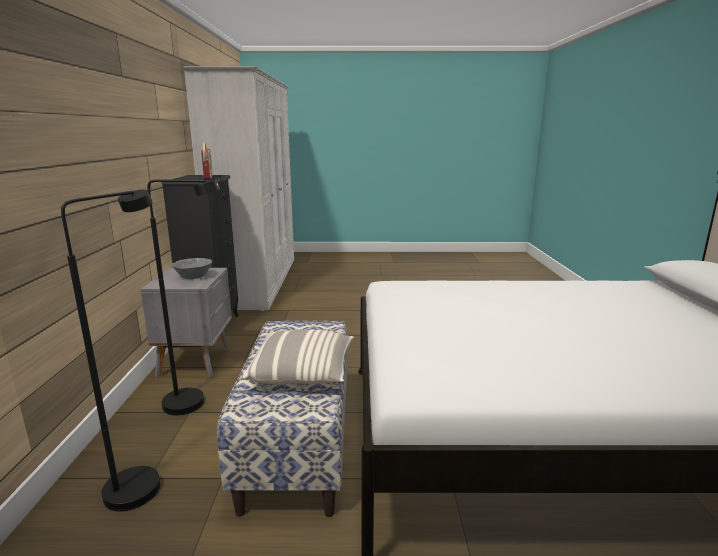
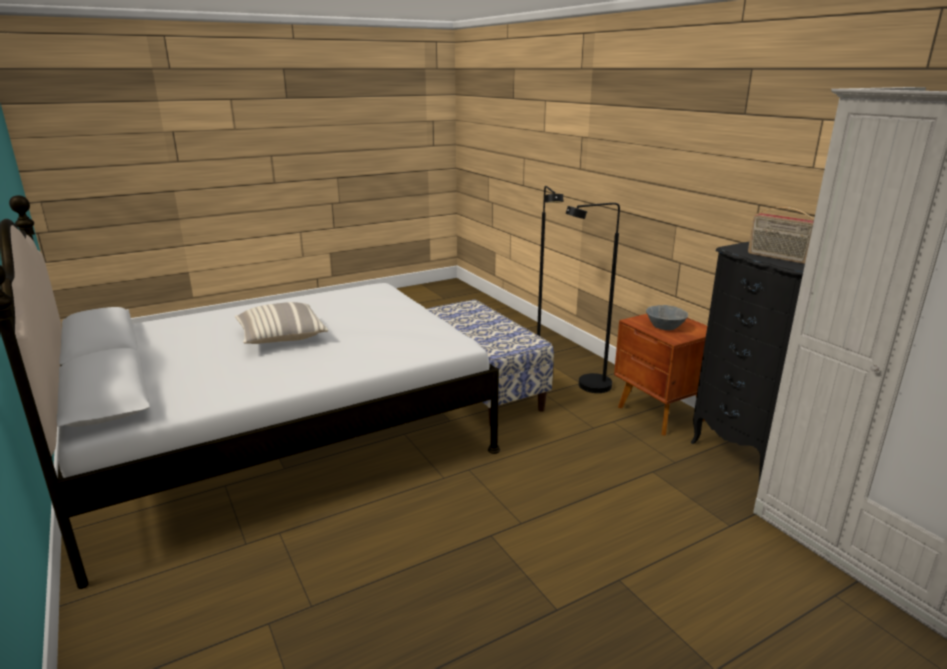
camera: 150 degrees right, 5 degrees up
(196, 361) = (660, 414): grey nightstand -> brown nightstand
(302, 372) = (466, 322): pillow -> pillow (281, 337)

